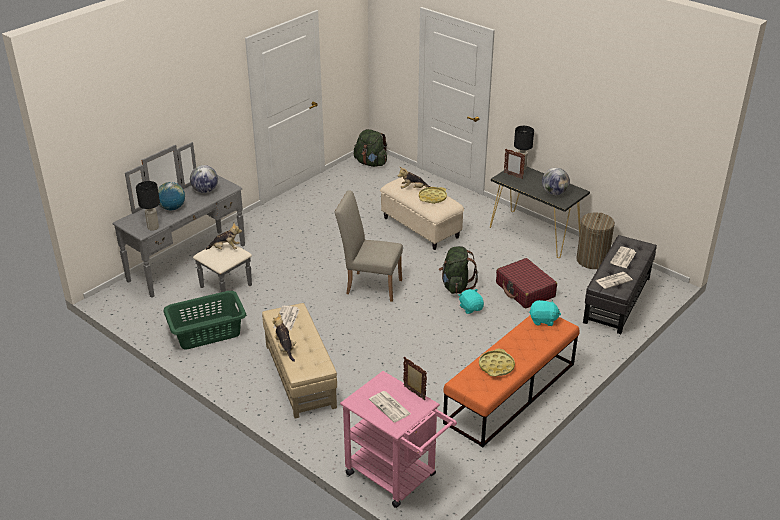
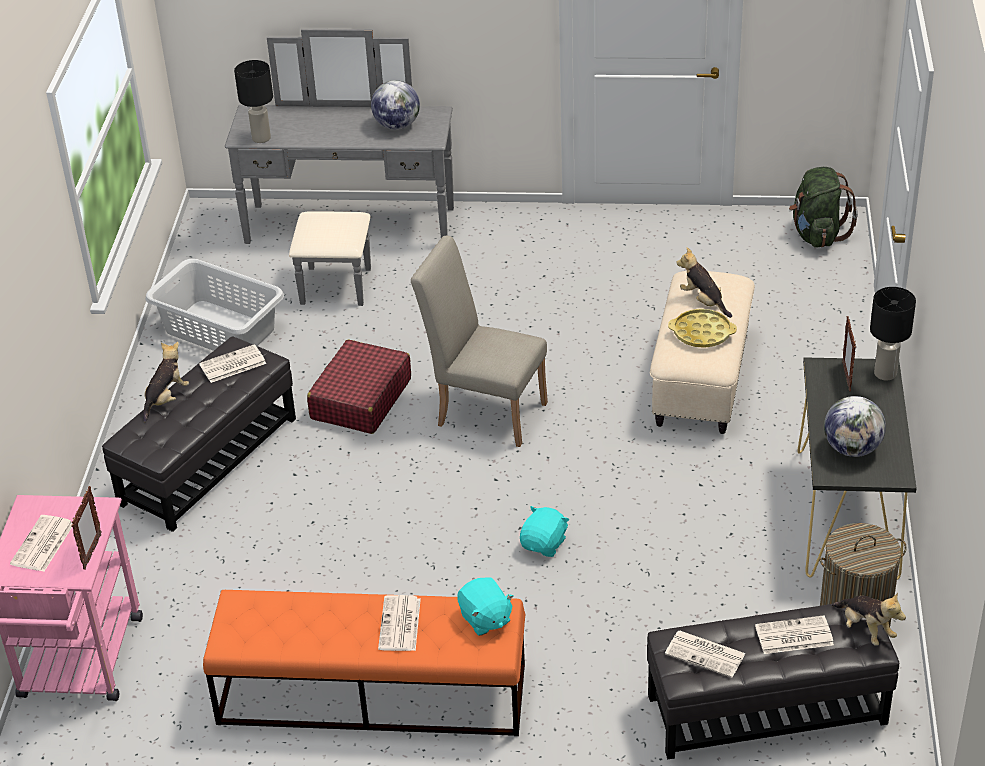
camera: 55 degrees right, 5 degrees up
(172, 208) = (323, 126): globe -> none
(207, 332) = (220, 329): green laundry basket -> grey laundry basket
(225, 249) = (340, 226): plush toy -> plush toy (865, 629)
(299, 376) = (208, 460): beige ottoman -> black ottoman
(369, 285) = (485, 411): beige chair -> beige chair turned 45 degrees counterclockwise
(456, 286) = (585, 498): green backpack -> none
(496, 366) = (311, 622): yellow tray -> none
(524, 343) = (400, 625): none -> newspaper
(525, 290) = (663, 581): red suitcase -> red suitcase (360, 399)

